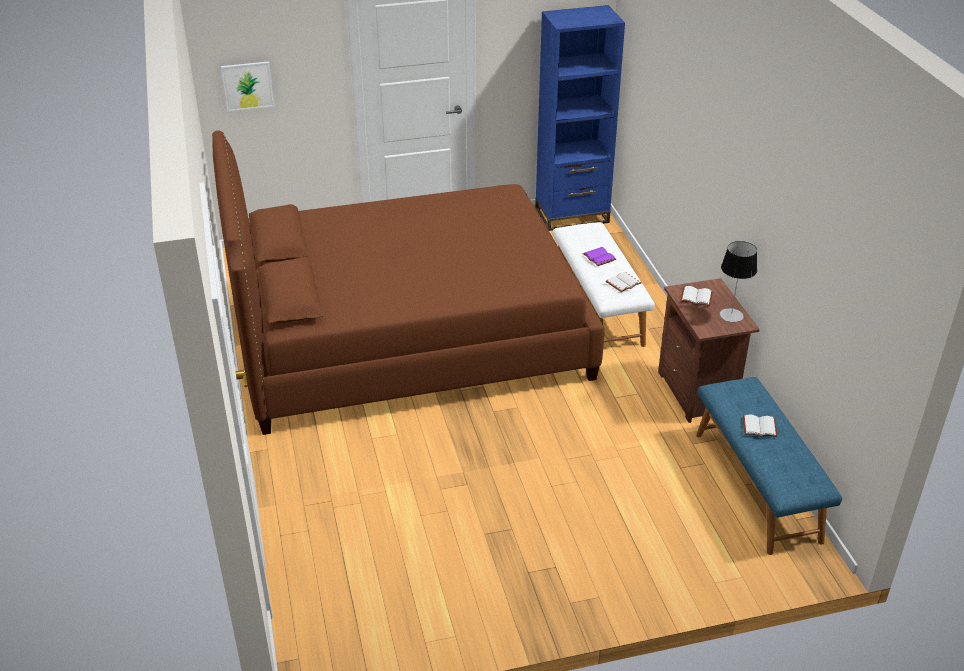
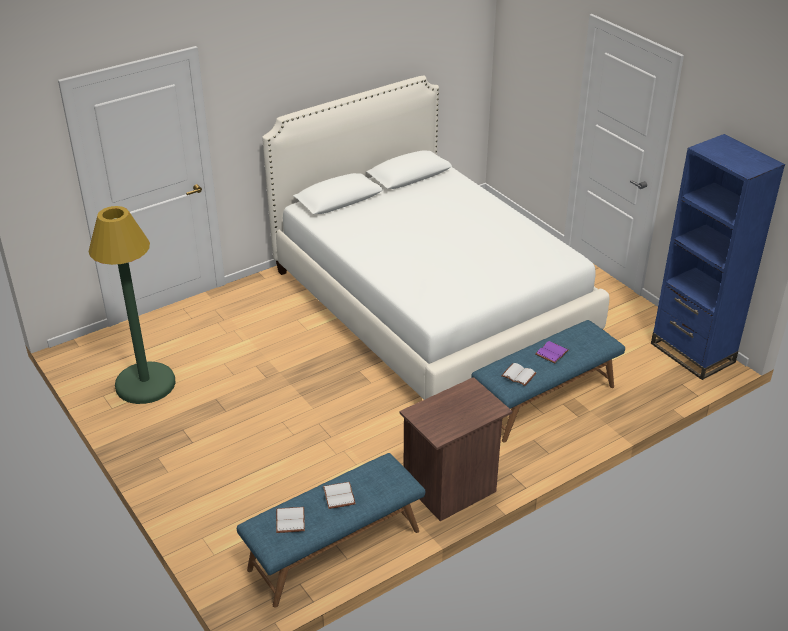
camera: 70 degrees right, 0 degrees up
(247, 86) = (519, 71): picture -> none
(408, 336) = (430, 304): brown bed -> white bed
(423, 595) = (145, 384): none -> green floor lamp
(597, 307) = (544, 400): white bench -> blue bench
(695, 297) = (466, 399): white book -> white book (289, 520)
(731, 315) = (449, 426): table lamp -> none

